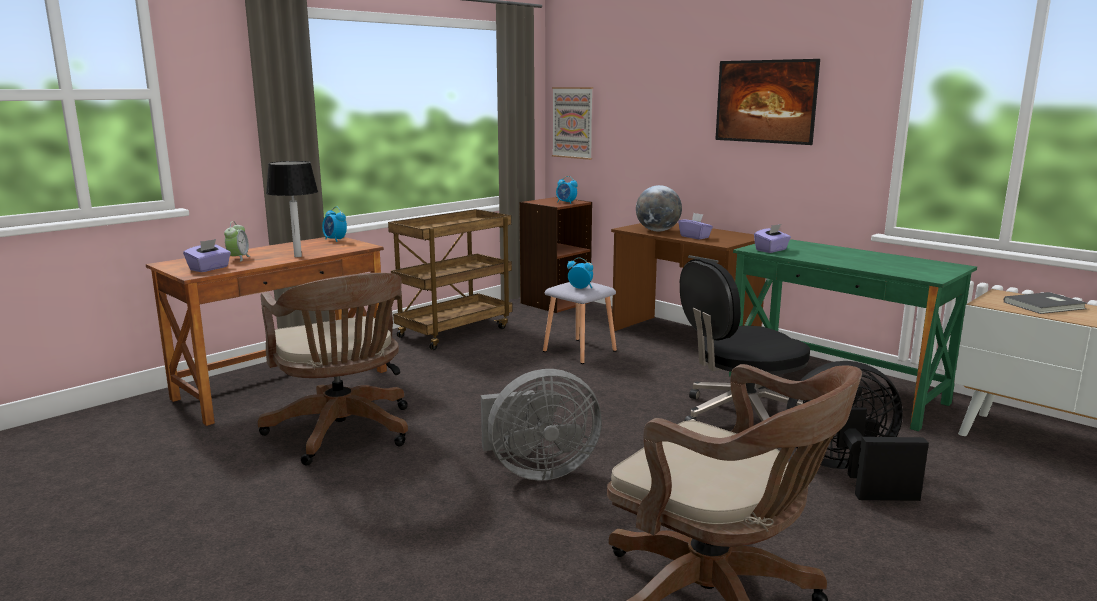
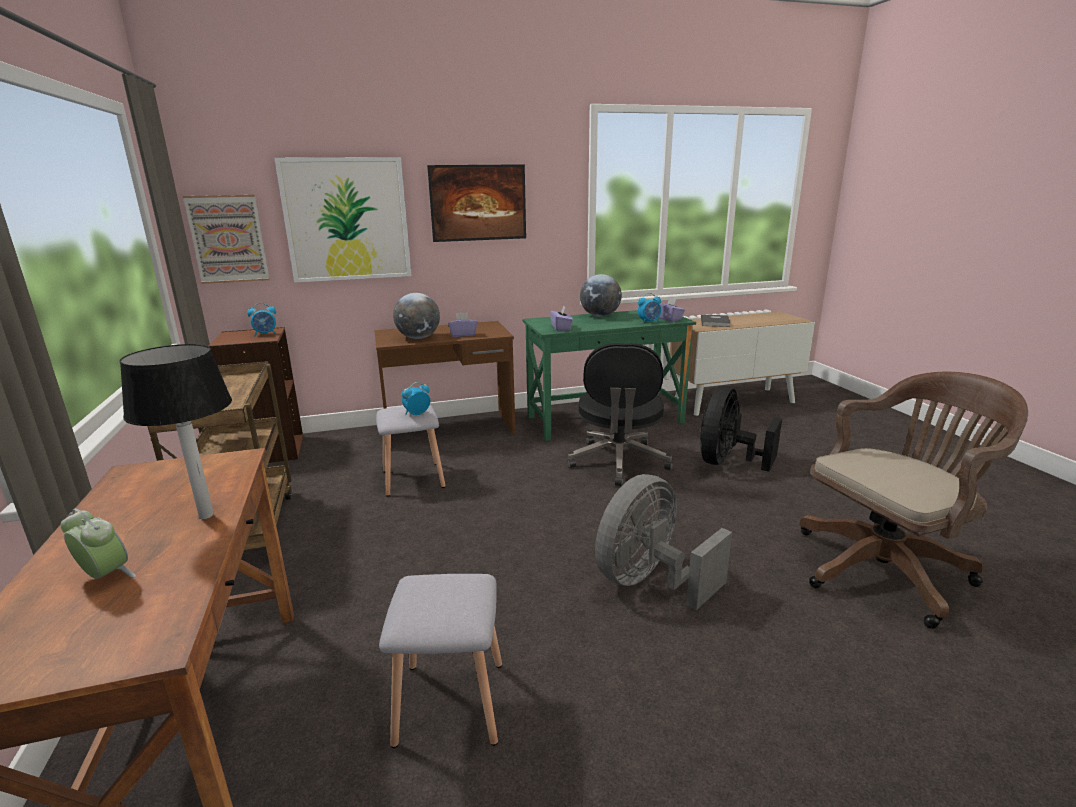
camera: 60 degrees left, 5 degrees up
(209, 268) = (134, 621): purple tissue box -> purple tissue box (669, 319)
(335, 240) = (150, 472): alarm clock -> alarm clock (649, 322)
(343, 433) = (451, 704): brown office chair -> grey stool
(537, 470) = (650, 581): grey fan -> grey fan turned 150 degrees counterclockwise
(650, 112) = (347, 220): none -> picture
(860, 253) = (600, 316): none -> globe

